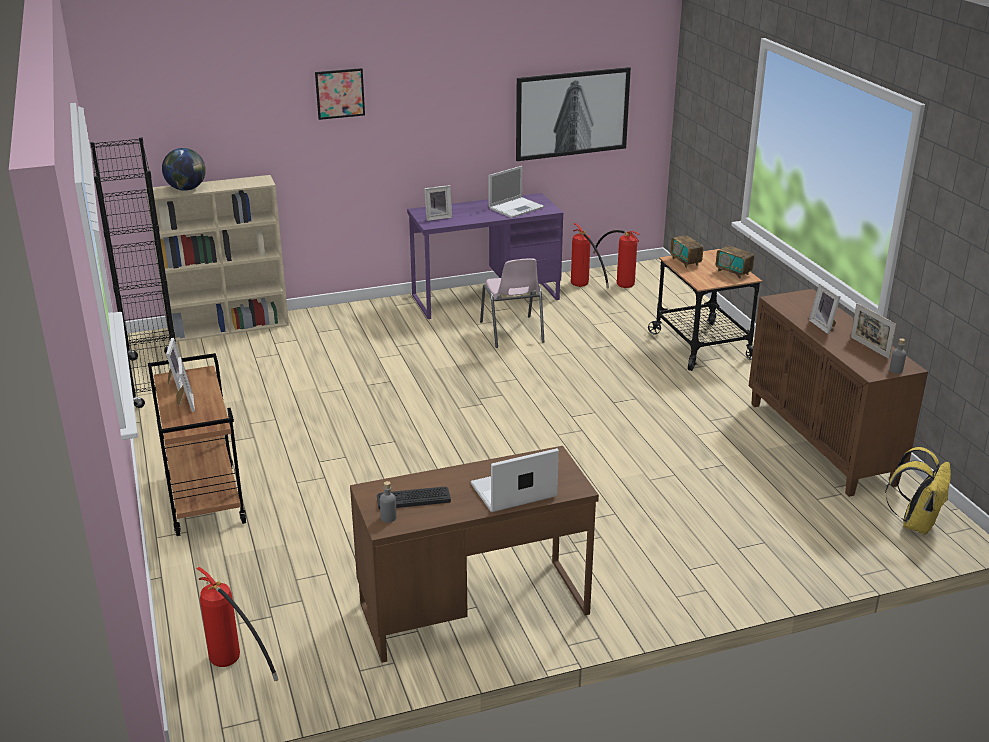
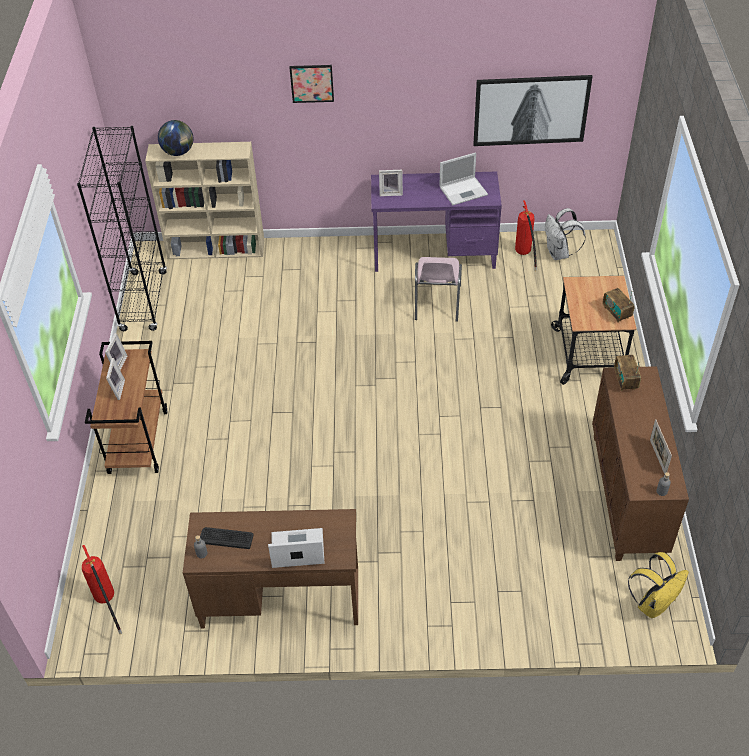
camera: 20 degrees right, 20 degrees up
(619, 281) = (559, 253): fire extinguisher -> white backpack
(685, 262) = (582, 289): radio -> radio (625, 380)
(824, 326) = (636, 420): picture frame -> none

